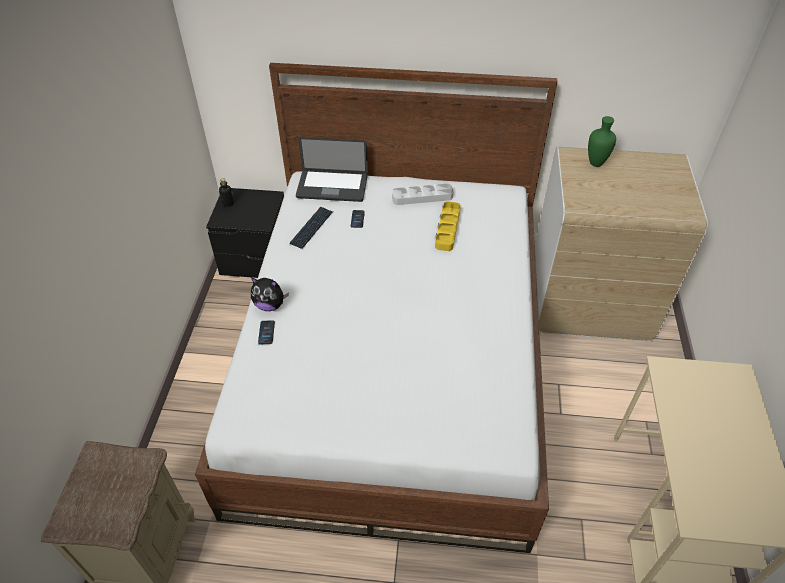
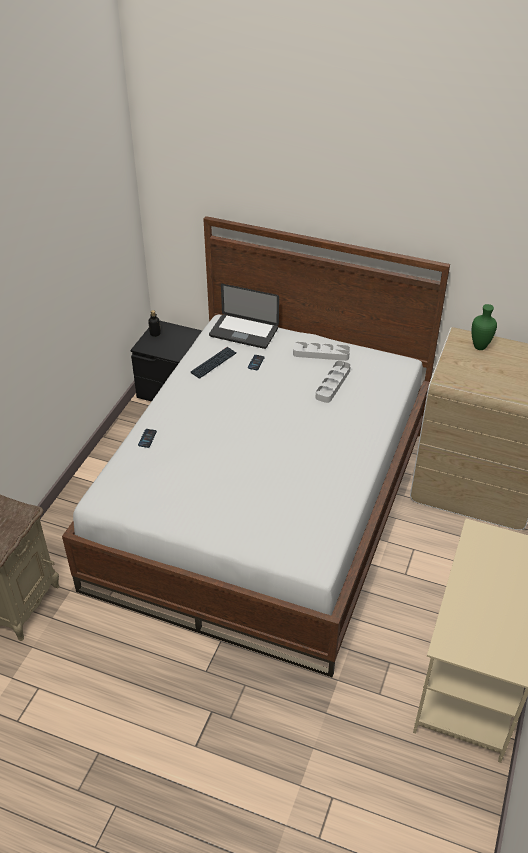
camera: 15 degrees right, 5 degrees down
(270, 305) = (157, 418): plush toy -> none
(447, 228) = (333, 384): yellow tray -> grey tray

